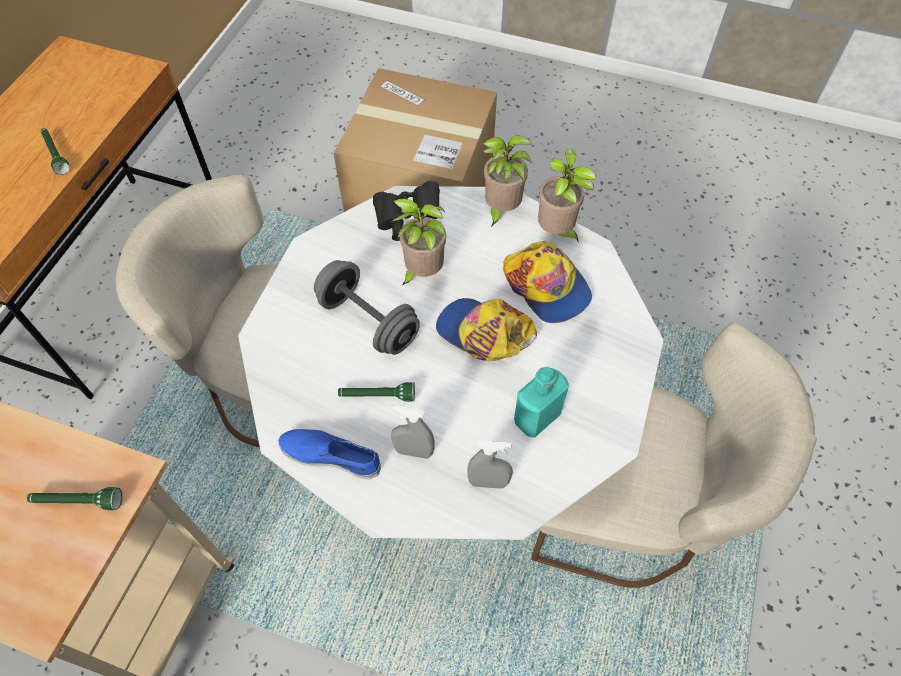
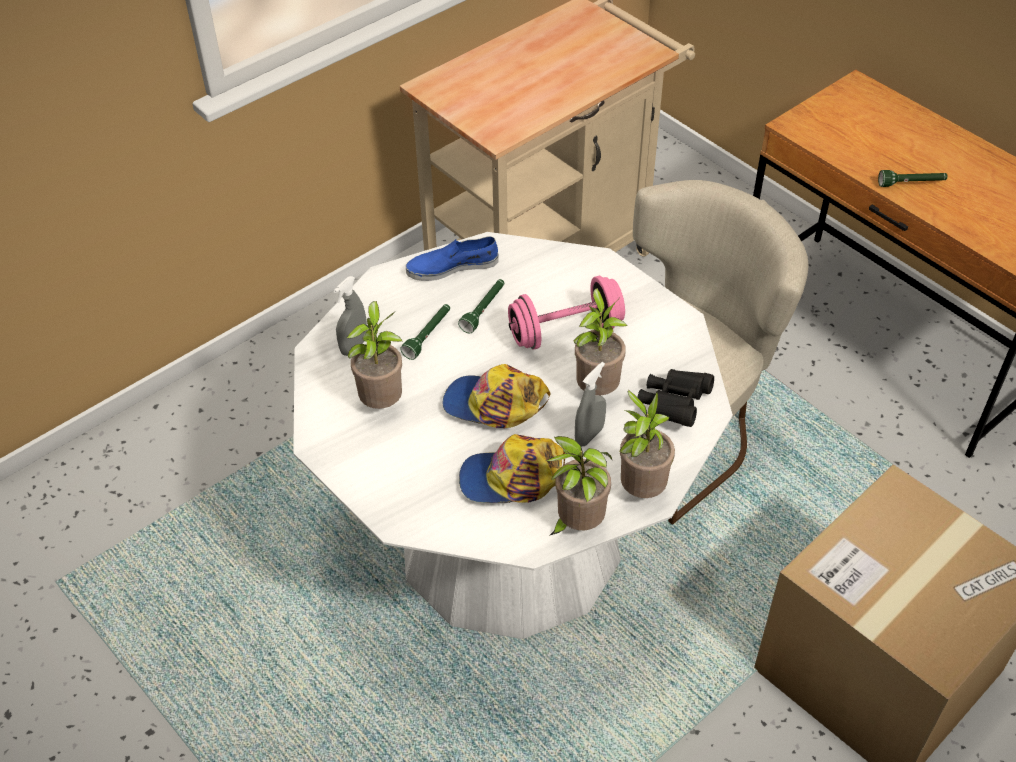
camera: 120 degrees right, 10 degrees down
(78, 502) = (495, 112): green flashlight -> green flashlight (428, 335)
(331, 455) = (452, 266): blue shoe -> blue shoe turned 150 degrees counterclockwise
(368, 321) = (565, 331): grey dumbbell -> pink dumbbell
(414, 451) = (416, 313): grey spray bottle -> grey spray bottle (589, 435)
(483, 333) = (494, 405): cap -> cap turned 135 degrees counterclockwise
(537, 418) = (382, 402): turquoise bottle -> potted plant
(627, 511) = (332, 662): beige chair -> none

